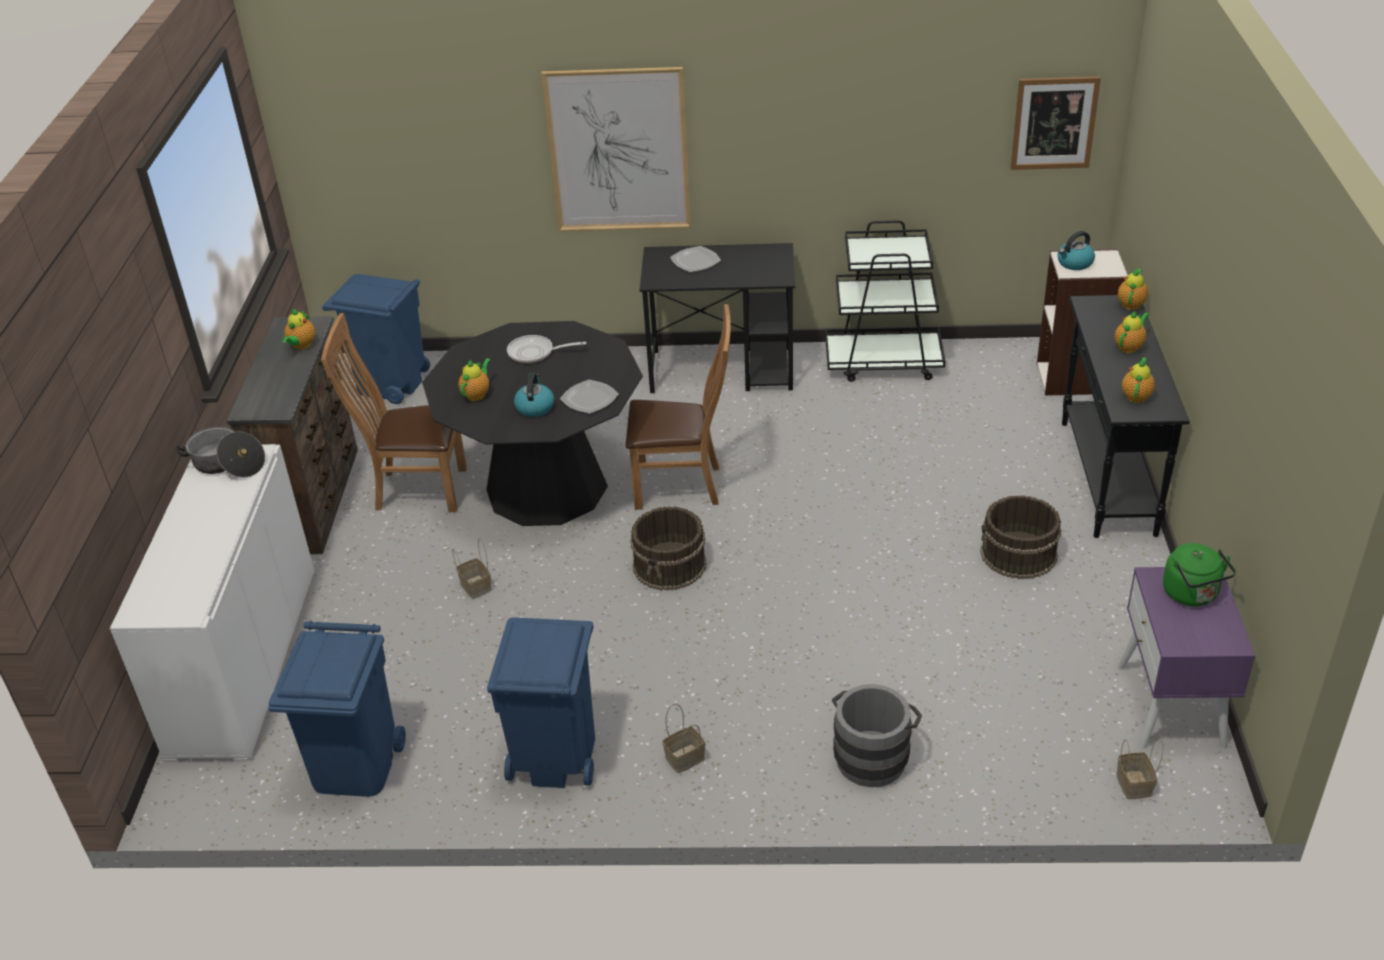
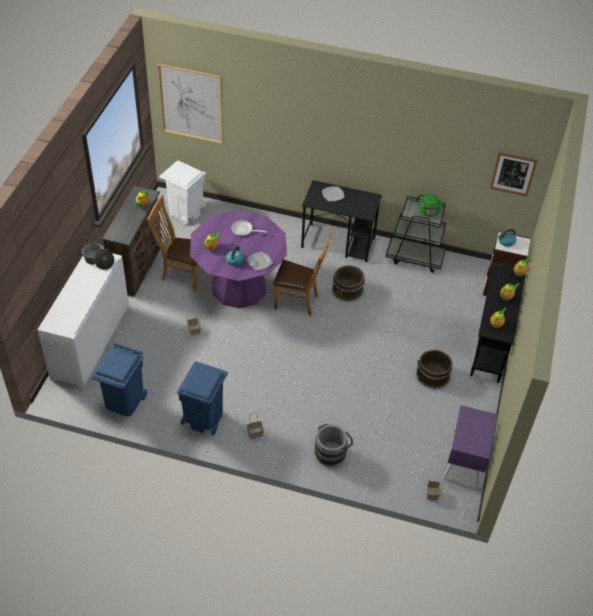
camera: 10 degrees right, 10 degrees up
(391, 384) = (185, 212): blue trash can -> white trash can
(546, 488) = (239, 287): black dining table -> purple dining table
(618, 150) = (307, 137): picture -> picture (191, 104)
(670, 565) = (279, 341): brown bucket -> brown bucket (348, 290)
(1192, 595) = (478, 424): green kettle -> green kettle (429, 212)

